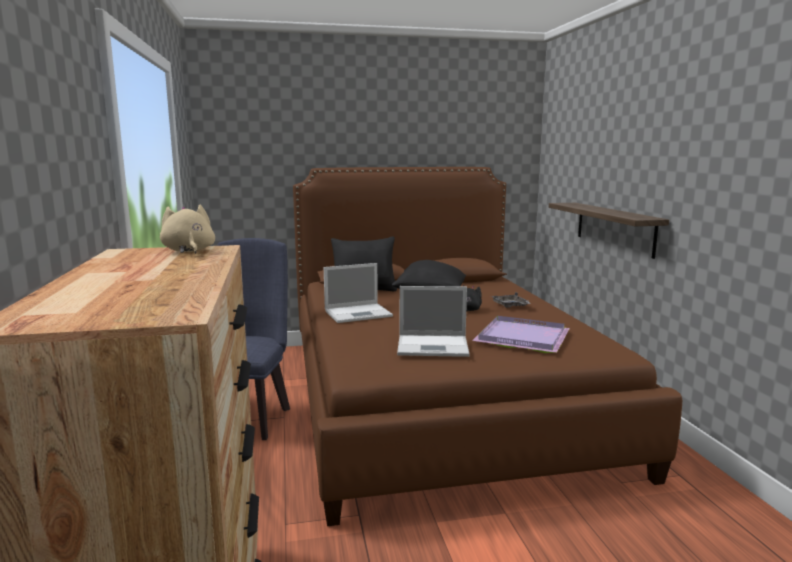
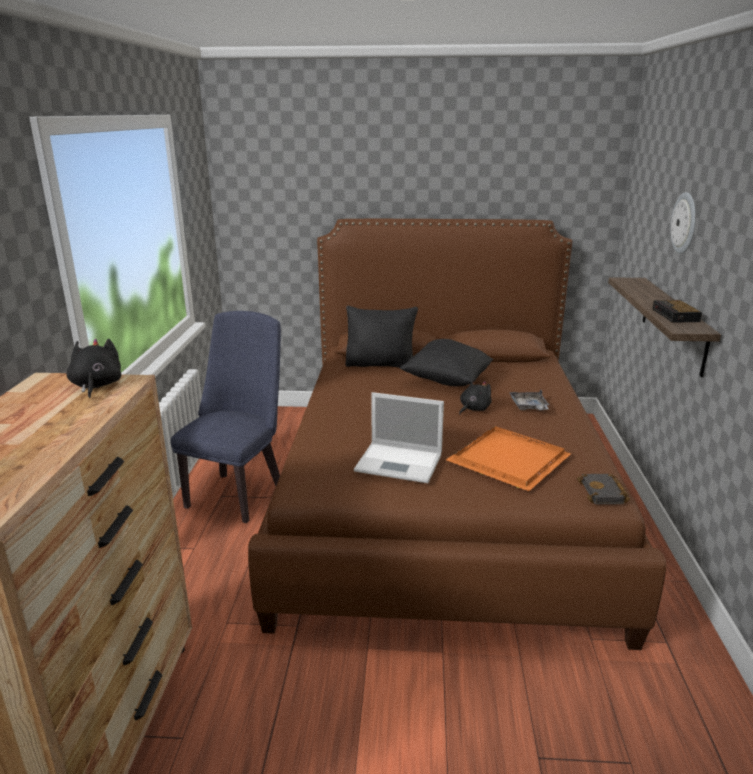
camera: 15 degrees right, 10 degrees up
(188, 251) = (96, 386): beige plush toy -> black plush toy
(359, 313) = (353, 401): laptop -> none
(523, 338) = (509, 462): purple tray -> orange tray
(613, 148) = (685, 223): none -> wall clock
(613, 350) = (604, 493): none -> black book
(625, 214) = (676, 315): none -> alarm clock

